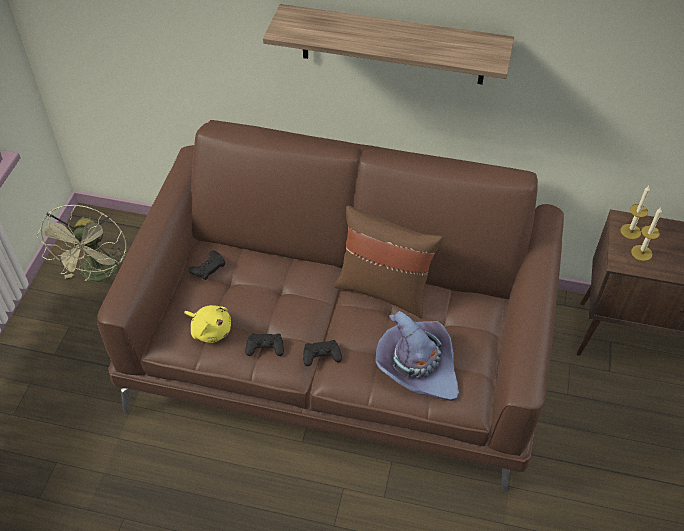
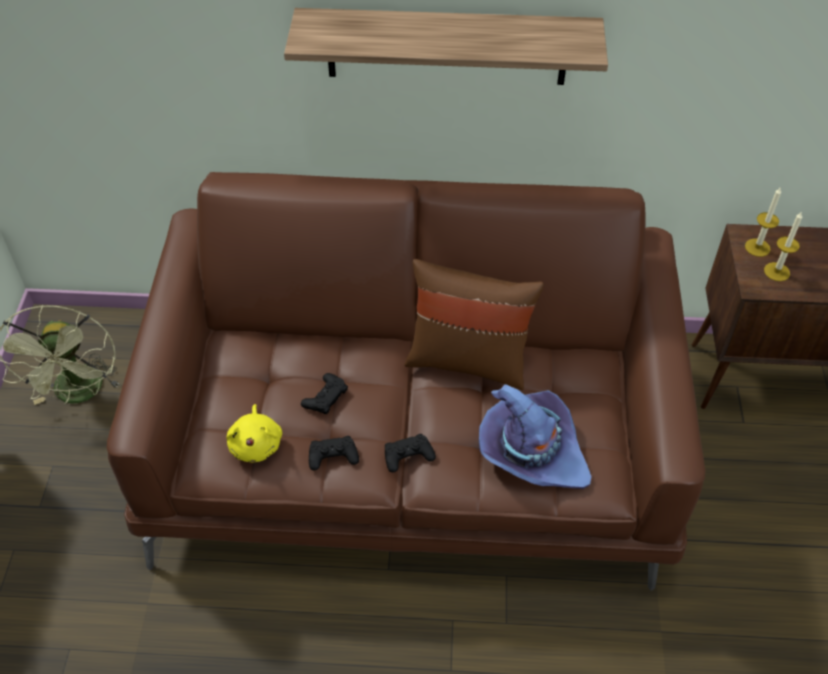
camera: 10 degrees left, 0 degrees up
(208, 267) = (236, 364): black game controller -> black game controller (325, 397)
(210, 330) = (256, 444): yellow plush toy -> yellow plush toy turned 60 degrees clockwise

